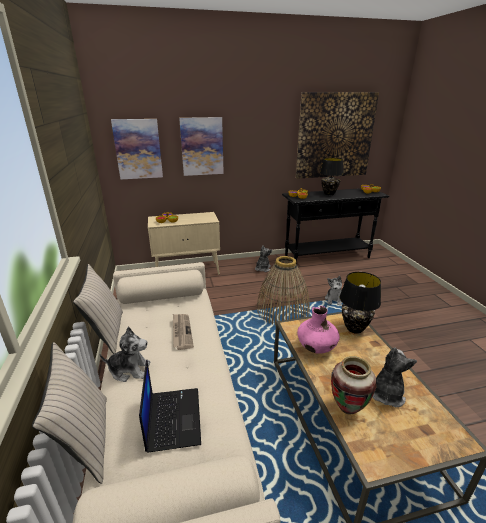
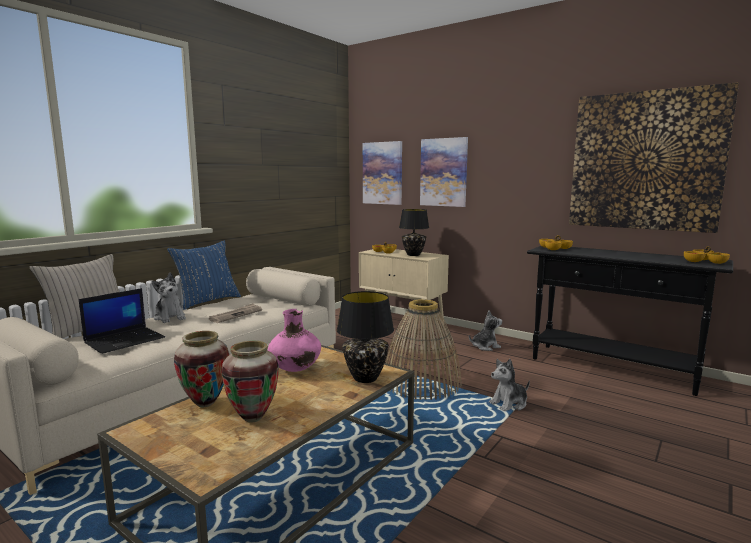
camera: 50 degrees right, 15 degrees down
(107, 333) = (207, 301): beige pillow -> blue pillow
(329, 194) = (613, 253): black table lamp -> black table lamp (413, 255)
(386, 394) = (253, 418): plush toy -> vase

